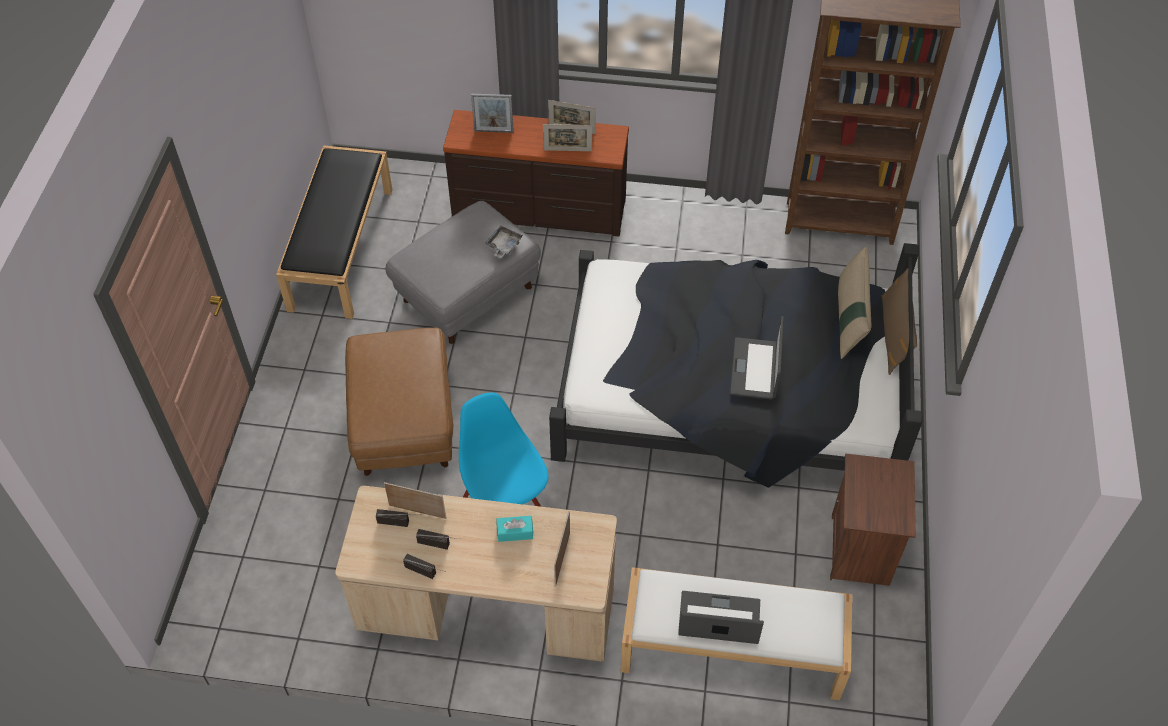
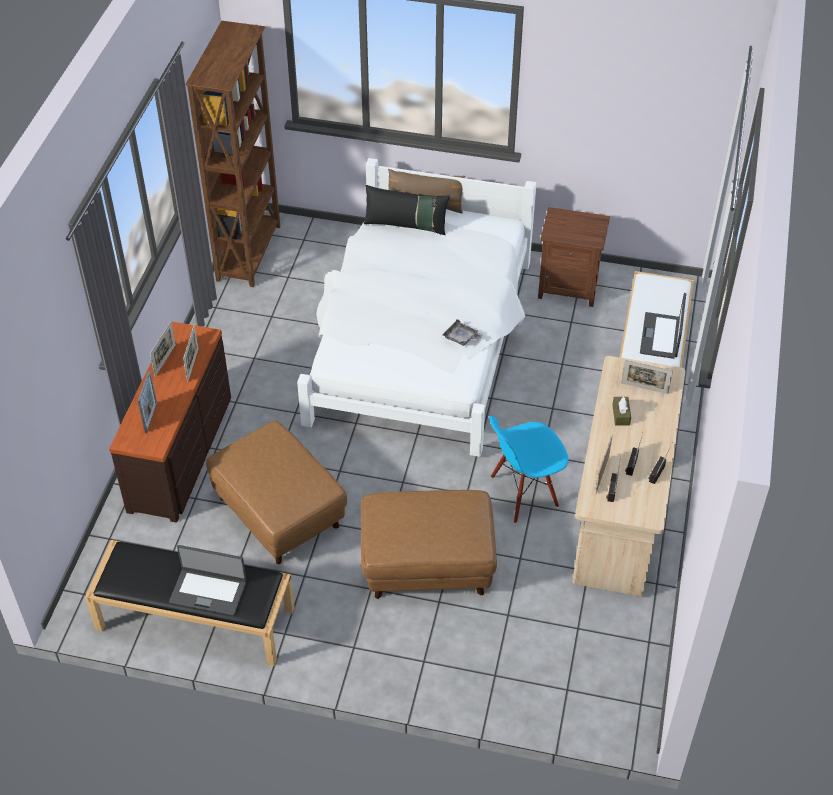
camera: 85 degrees left, 5 degrees down
(467, 293) = (278, 512): grey ottoman -> brown ottoman
(503, 245) = (276, 440): grey tray -> grey tray (461, 338)
(515, 532) = (621, 415): turquoise tissue box -> brown tissue box
(727, 394) = (420, 343): black bed -> white bed
(756, 369) = (452, 280): laptop -> laptop (208, 591)
(849, 318) = (406, 225): beige pillow -> black pillow

